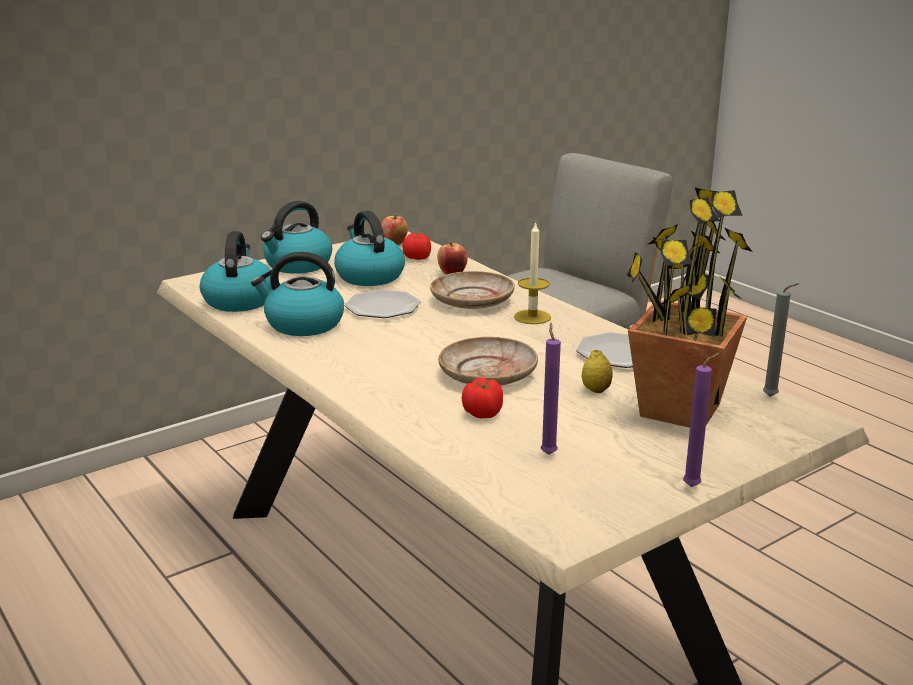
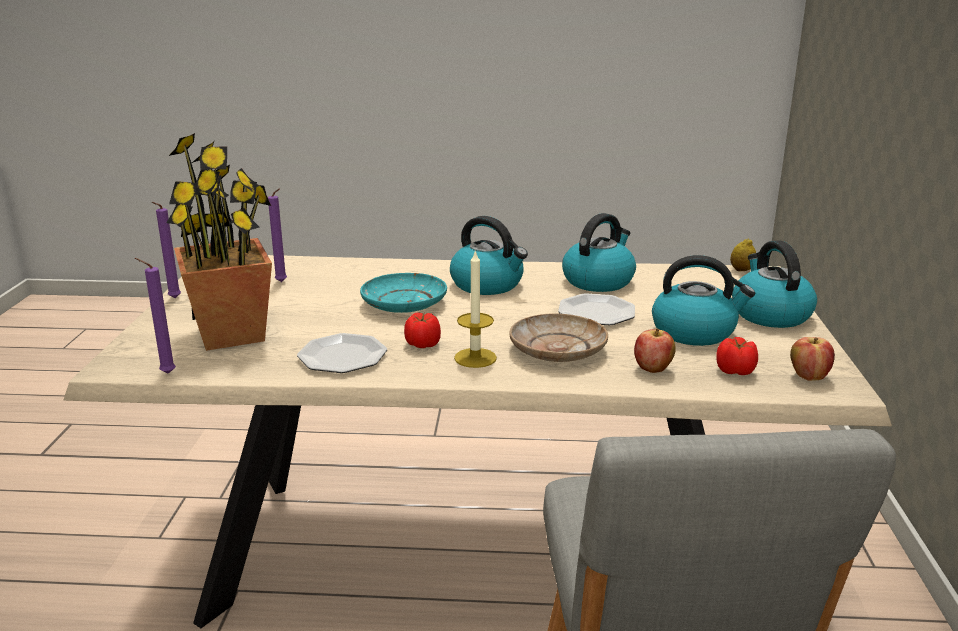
camera: 130 degrees right, 0 degrees up
(239, 300) = (687, 275): kettle -> kettle (488, 284)
(483, 413) = (357, 284): tomato -> tomato (422, 345)
(488, 374) = (403, 303): beige plate -> turquoise plate
(596, 390) = (312, 323): lemon -> lemon (741, 270)
(772, 397) = (165, 373): grey candle -> purple candle

